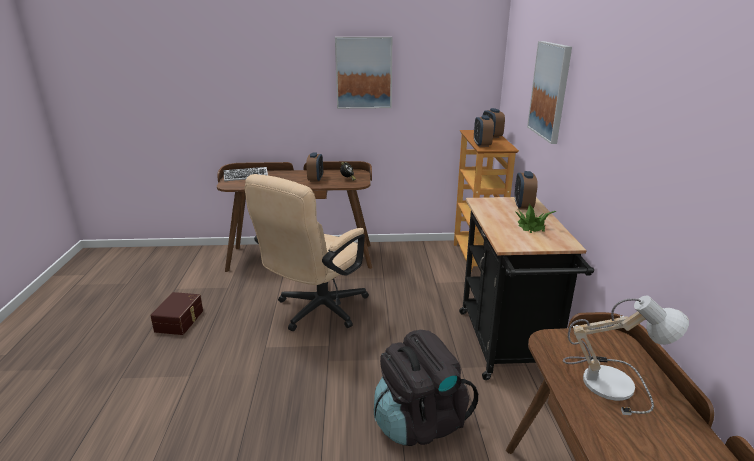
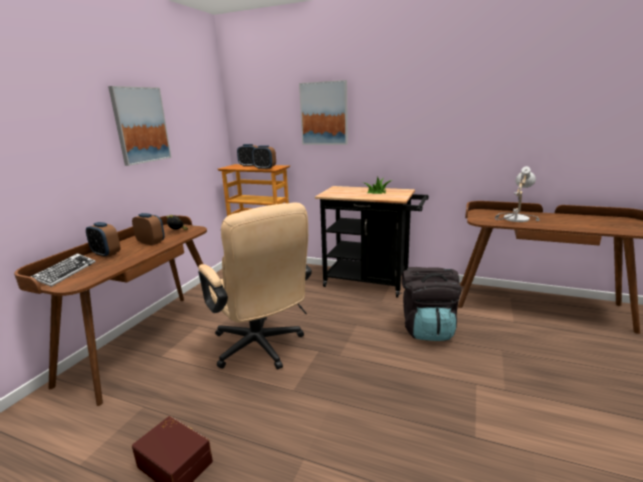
camera: 65 degrees left, 5 degrees down
(523, 206) = (345, 189): alarm clock -> alarm clock (106, 254)

